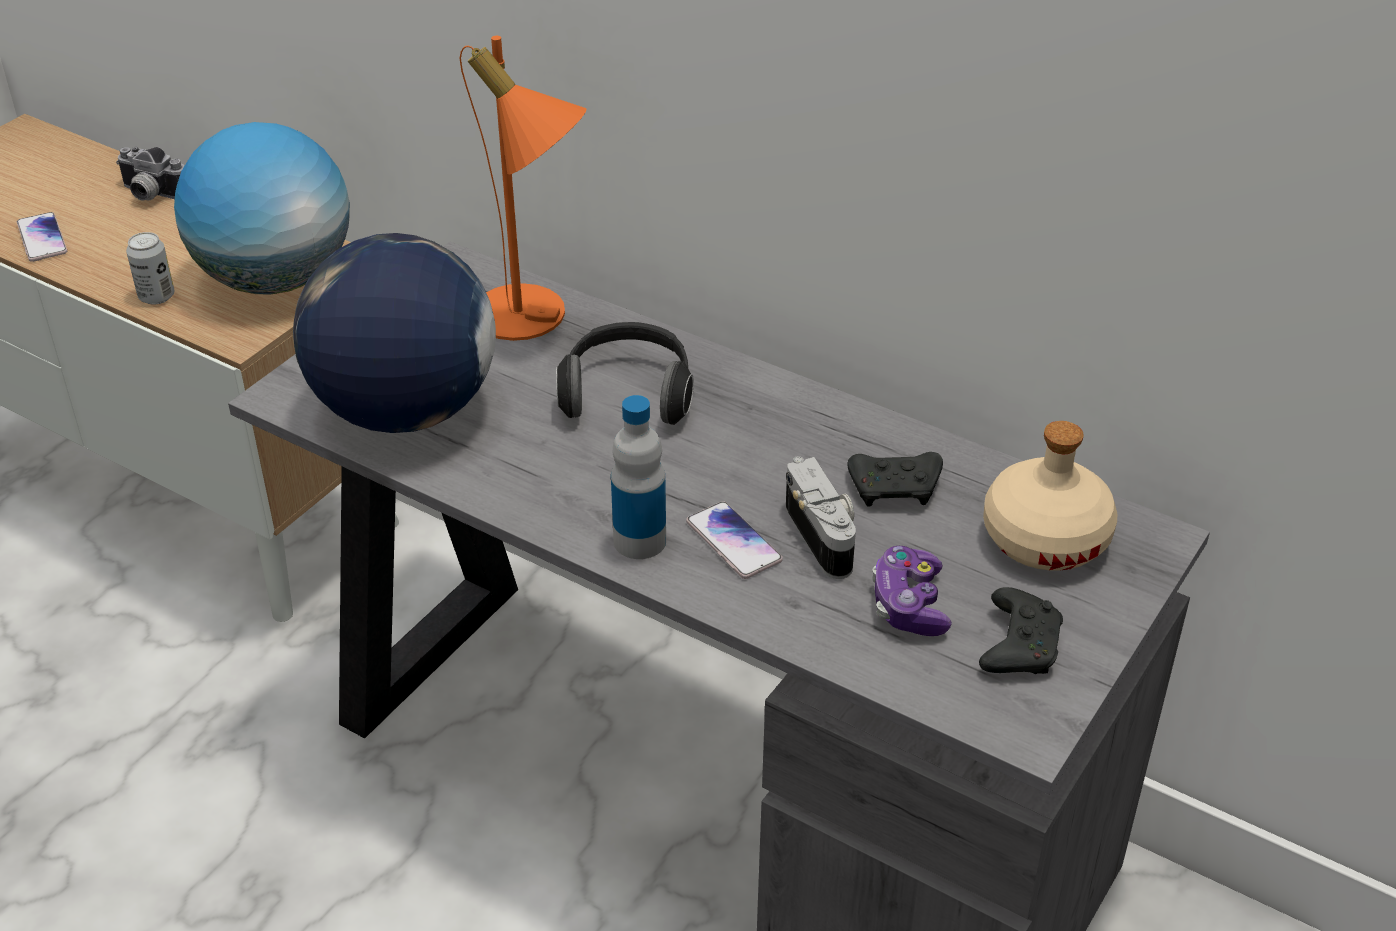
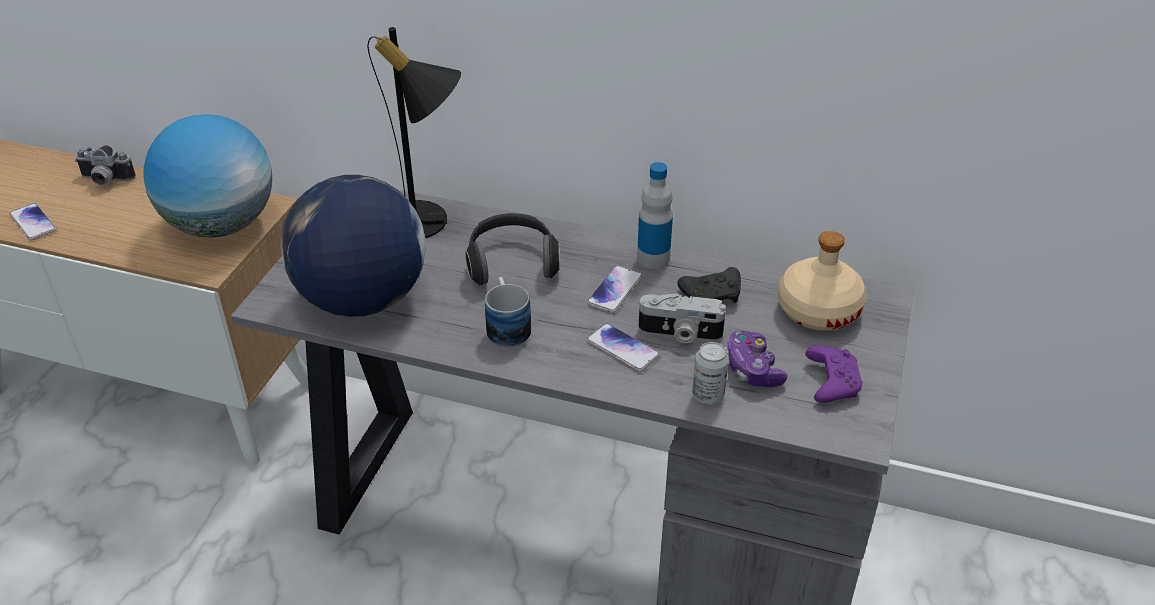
camera: 15 degrees left, 0 degrees up
(156, 296) = (137, 251): can -> can (708, 395)
(532, 320) = (426, 224): orange table lamp -> black table lamp
(585, 481) = (507, 326): none -> mug
(639, 541) = (560, 359): bottle -> bottle (653, 258)
(757, 457) = (615, 290): none -> phone
(824, 535) = (680, 334): camera -> camera turned 135 degrees clockwise
(1018, 645) = (831, 382): black game controller -> purple game controller

